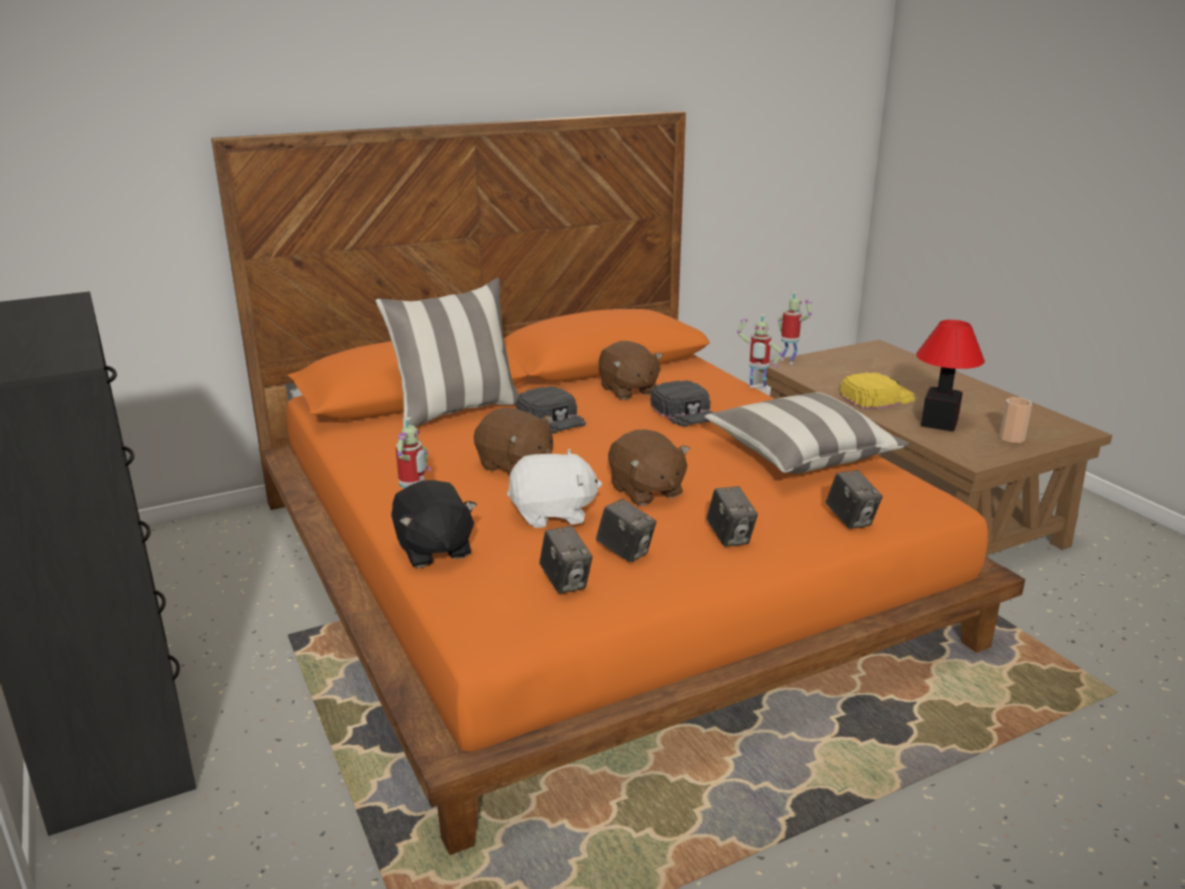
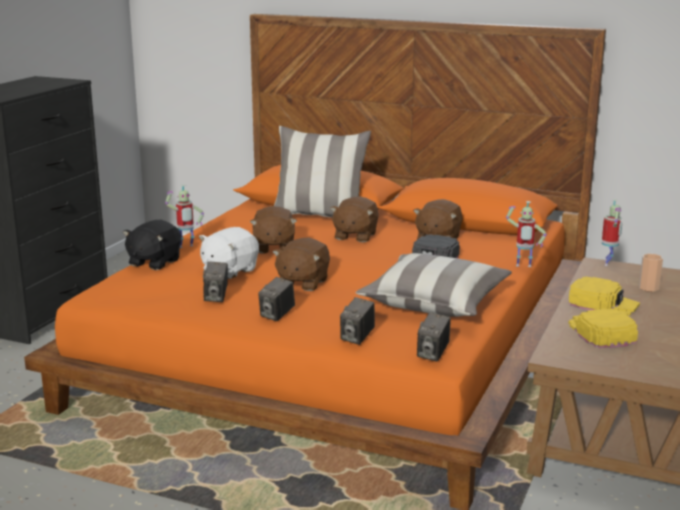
camera: 50 degrees right, 5 degrees down
(552, 418) = (355, 236): black cap -> brown plush toy
(553, 514) = (229, 270): white plush toy -> white plush toy turned 90 degrees clockwise
(565, 582) = (161, 294): camera -> camera (433, 354)
(756, 389) = (523, 267): toy robot -> toy robot turned 60 degrees counterclockwise
(940, 423) = (600, 332): table lamp -> yellow cap
(1011, 438) = (627, 361): cup -> cup (649, 288)

